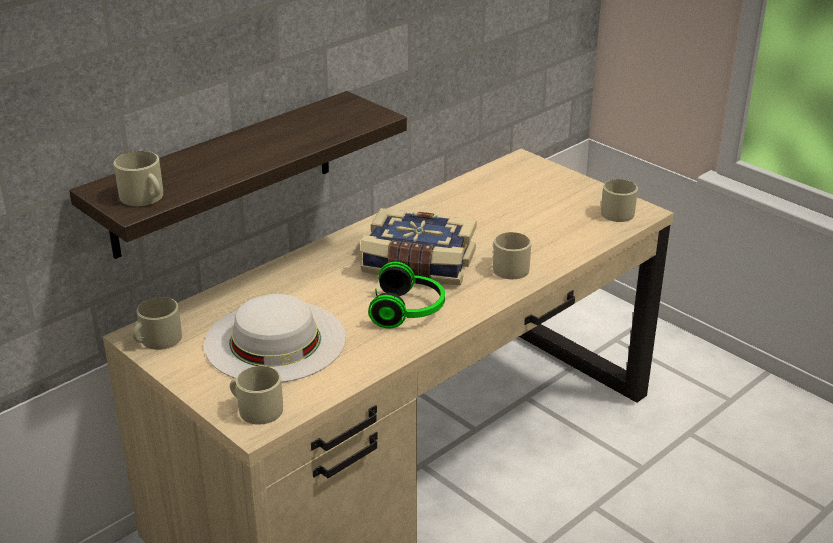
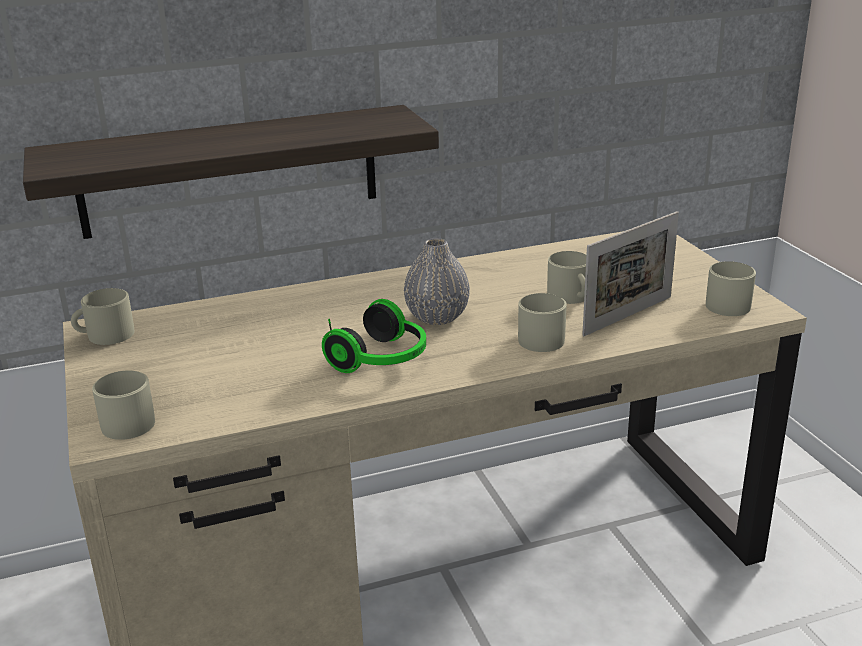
camera: 25 degrees right, 5 degrees down
(145, 197) = (77, 161): beige mug -> beige mug (571, 297)
(275, 341) = (214, 360): white hat -> none
(418, 265) = (437, 317): book -> grey vase
(555, 235) = (628, 316): none -> picture frame

